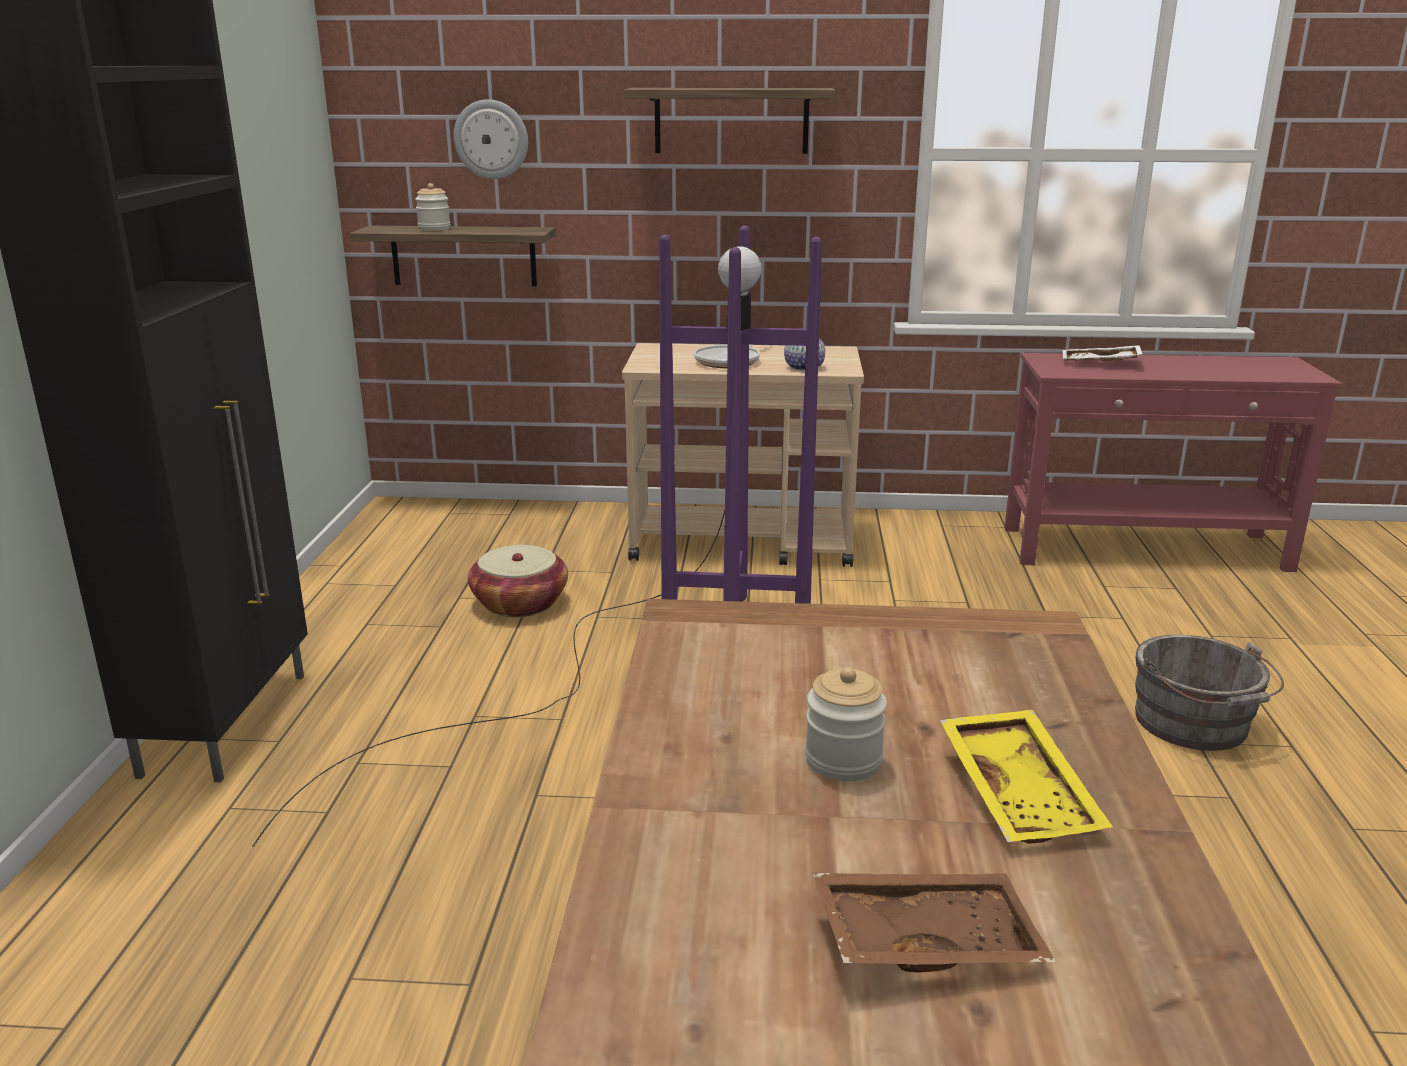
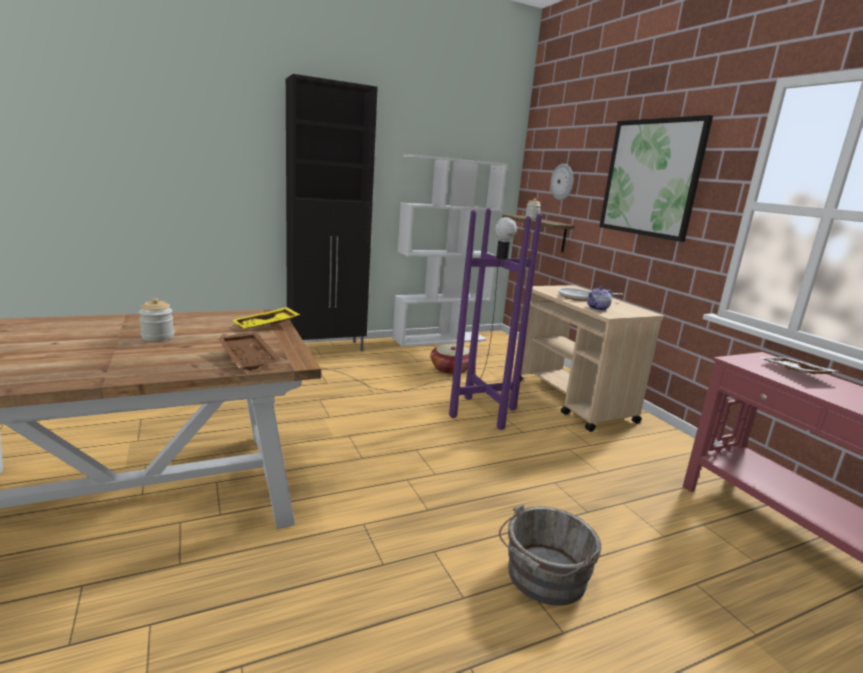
camera: 60 degrees right, 5 degrees down
(345, 568) = (440, 339): none -> white bookcase
(731, 120) = (651, 178): shelf -> picture
(926, 938) = (38, 350): brown tray -> brown tray (250, 358)
(1021, 793) = (133, 360): yellow tray -> yellow tray (267, 326)

